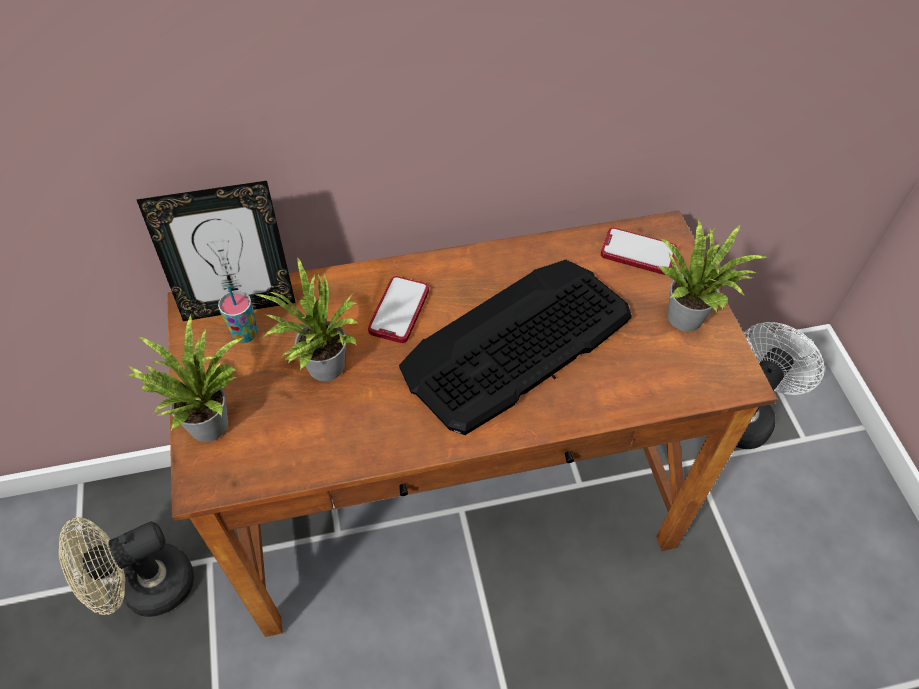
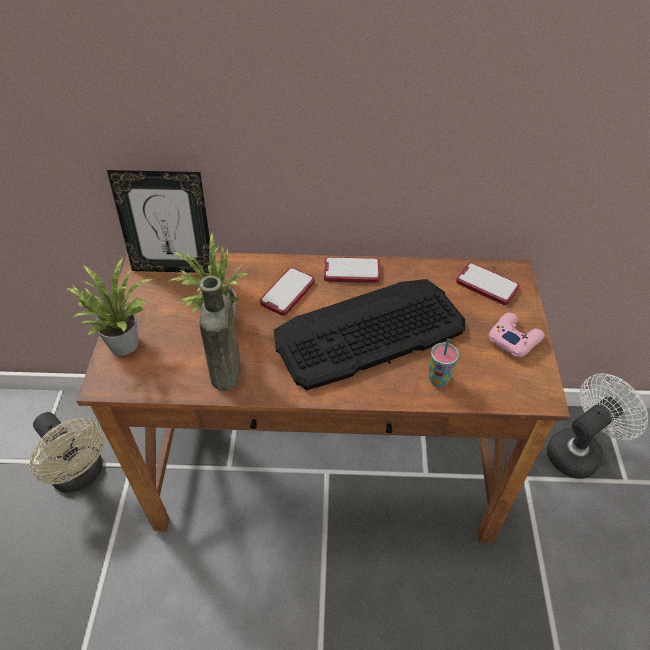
camera: 15 degrees right, 5 degrees down
(146, 589) = (81, 474): beige fan -> beige fan turned 120 degrees counterclockwise
(245, 334) = (171, 287): cup -> cup (438, 379)
(358, 437) = (226, 375): none -> brown bottle
(470, 266) = (351, 271): none -> phone
(689, 315) = (514, 338): potted plant -> pink game controller

